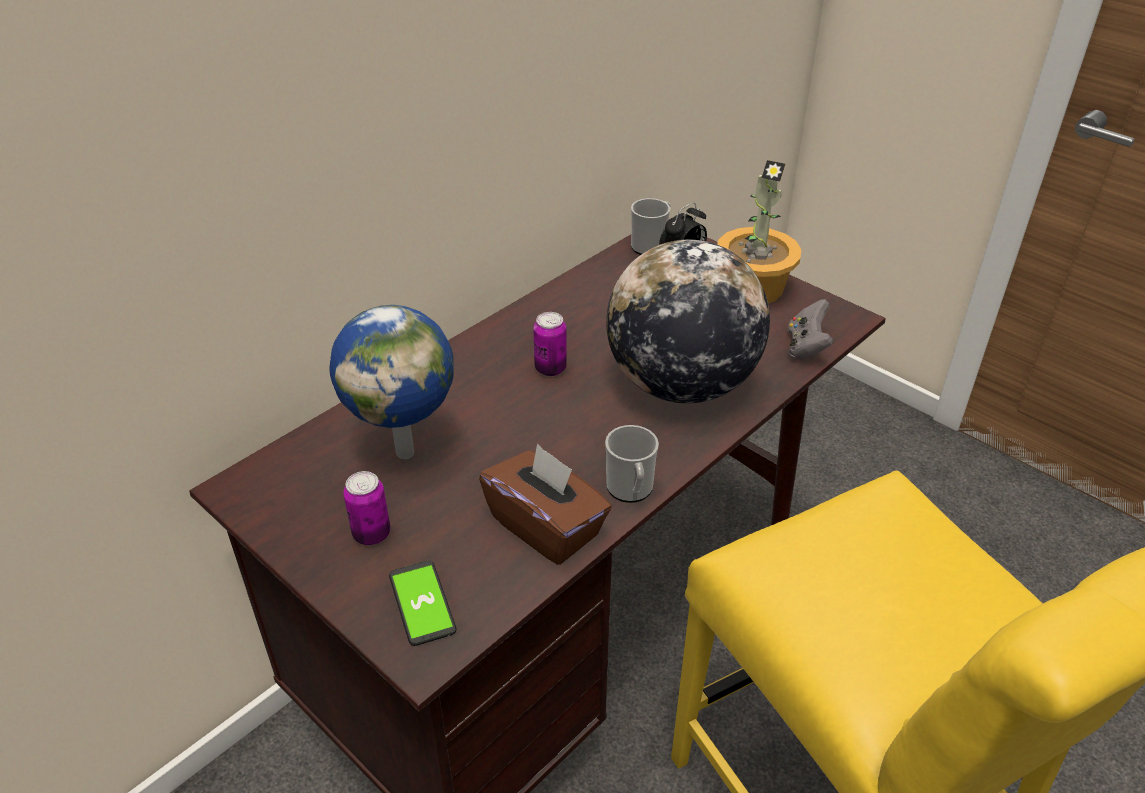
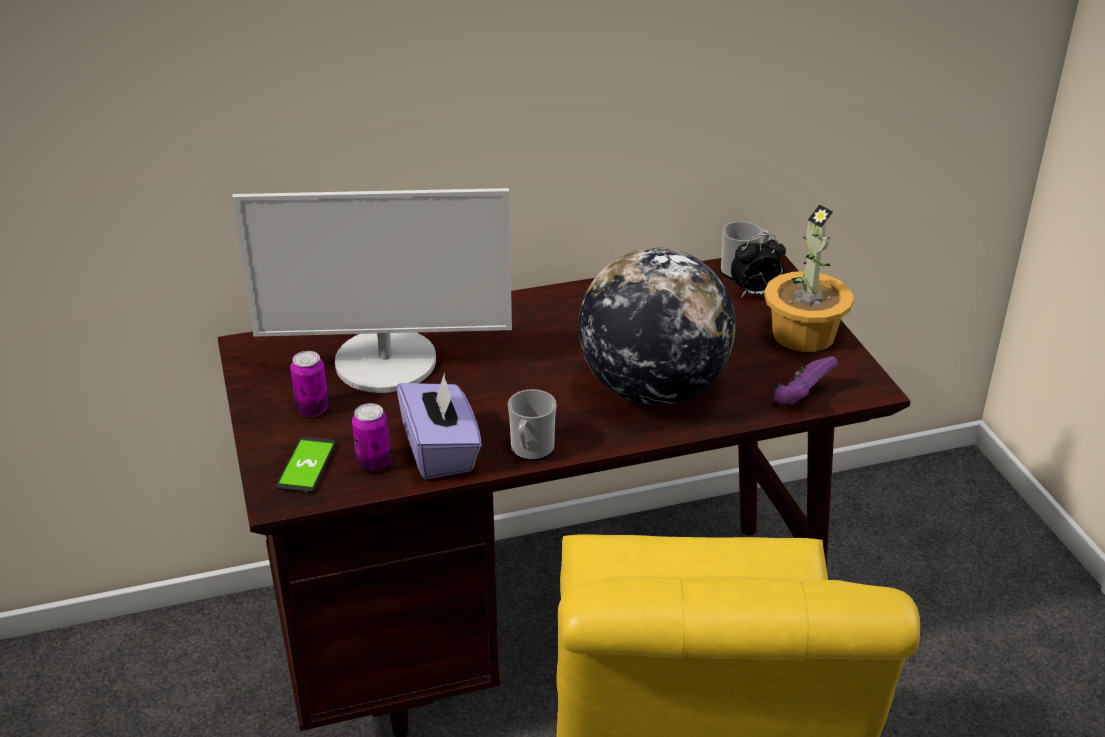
camera: 30 degrees right, 5 degrees down
(406, 451) = (386, 363): globe -> monitor
(546, 527) = (441, 451): brown tissue box -> purple tissue box
(550, 368) = (553, 341): can -> can (373, 464)
(806, 347) = (801, 398): grey game controller -> purple game controller

